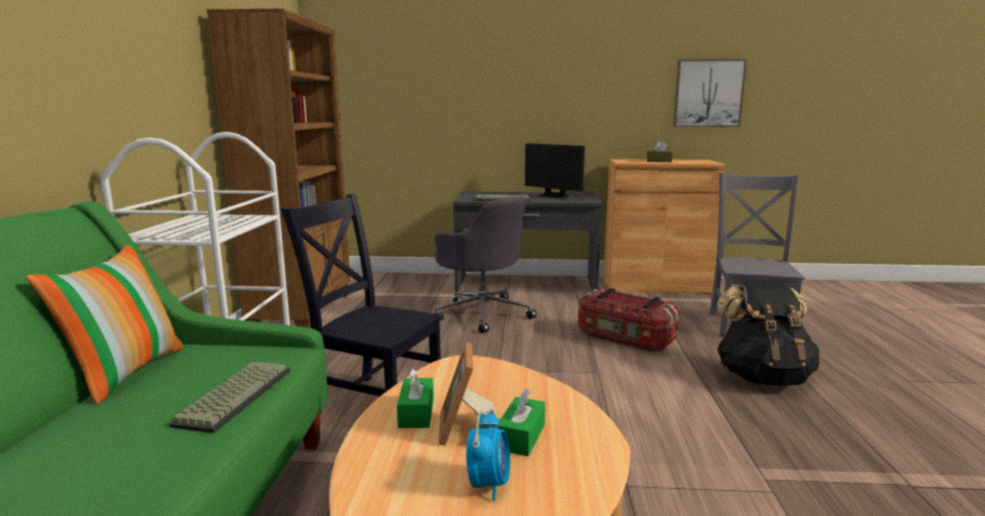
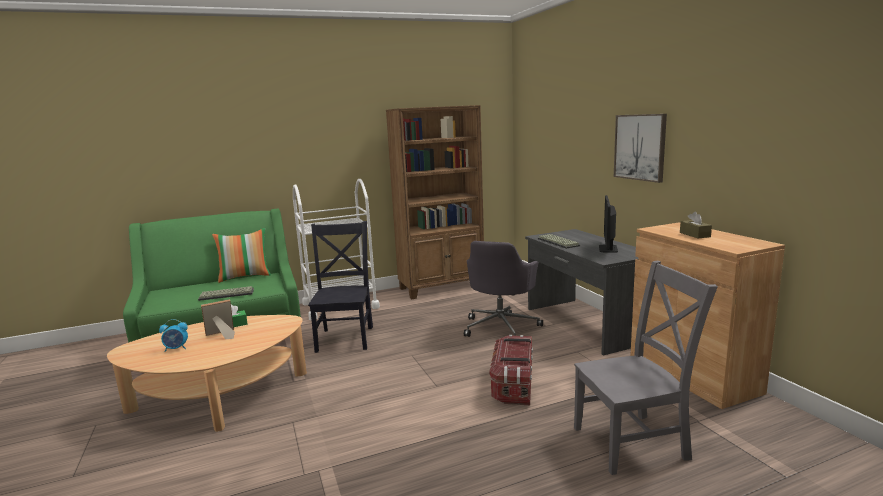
camera: 65 degrees right, 0 degrees up
(521, 437) = (214, 346): green tissue box -> none
(708, 93) = (790, 157): picture -> picture (640, 147)
(762, 377) = (494, 459): black backpack -> none

